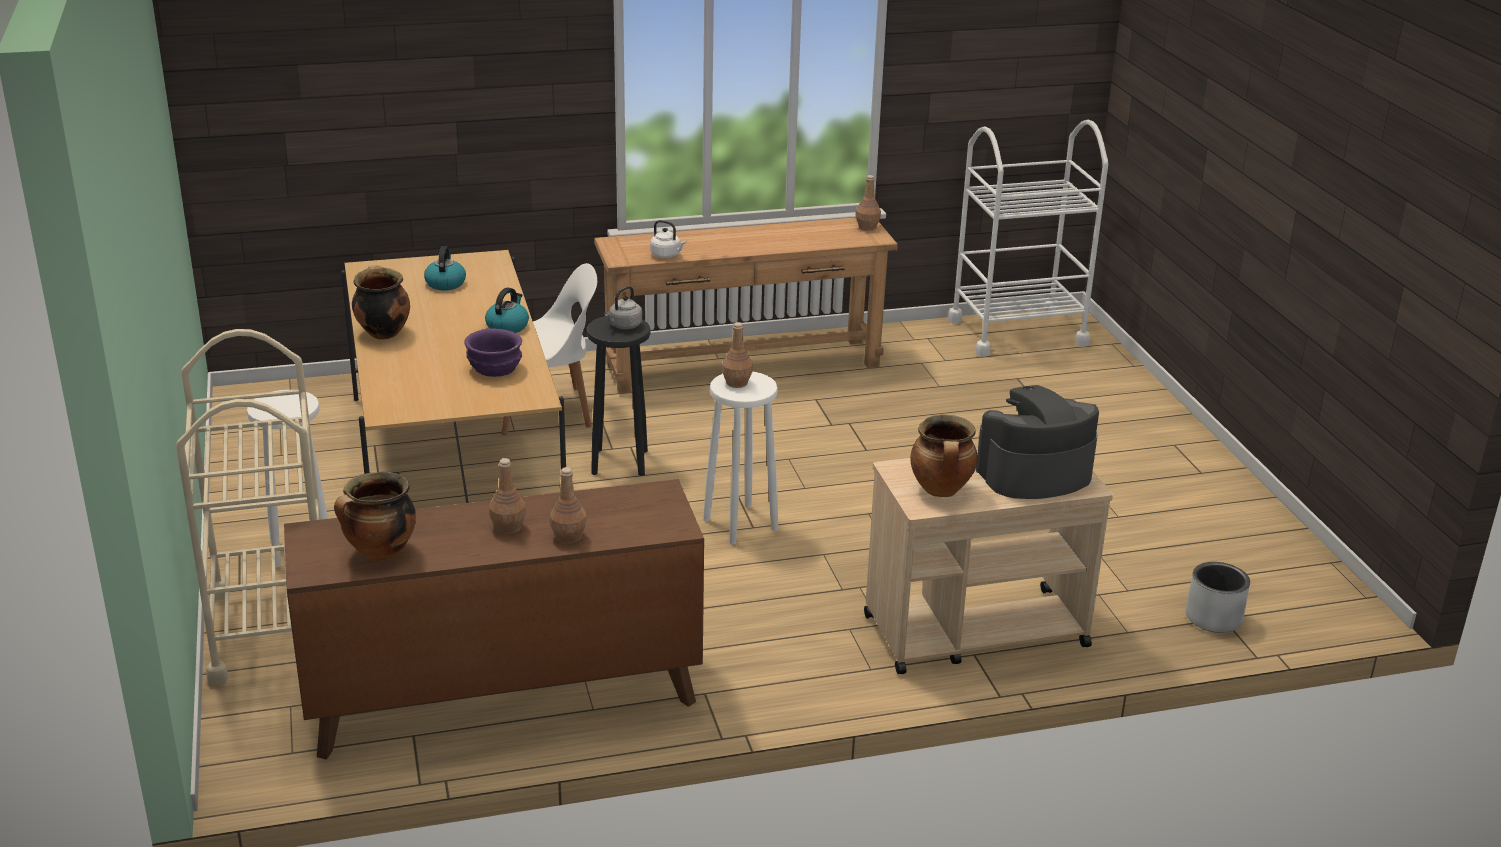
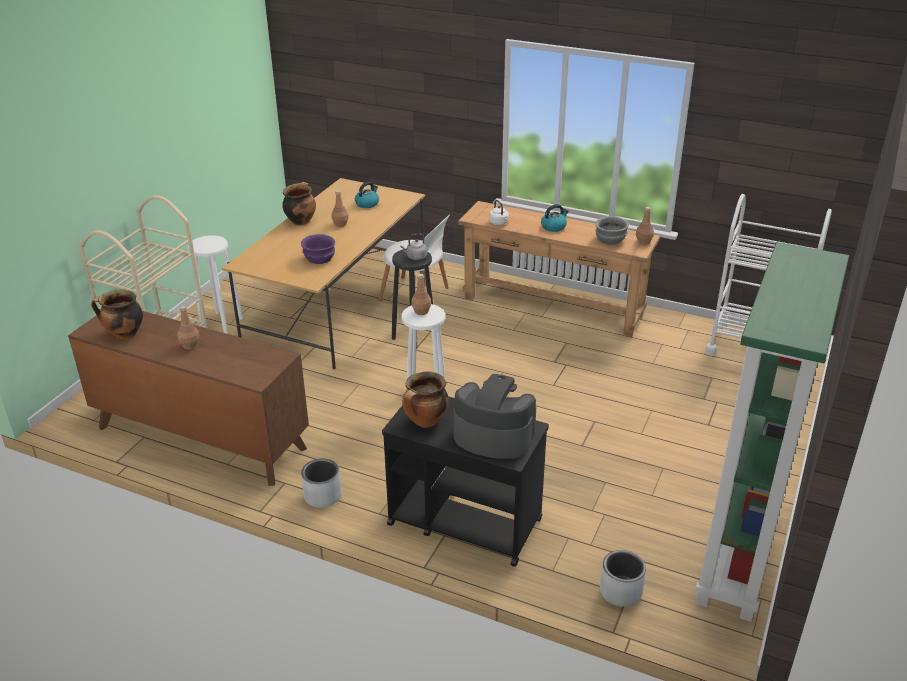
camera: 40 degrees right, 5 degrees up
(507, 326) = (360, 237): kettle -> kettle (554, 227)
(568, 536) = (206, 362): brown bottle -> brown bottle (340, 224)
(775, 684) = (323, 496): none -> grey planter
(828, 236) = (610, 240): none -> grey bowl
(973, 630) = (463, 521): beige cart -> black cart
(1267, 535) = (740, 557): none -> green bookcase

